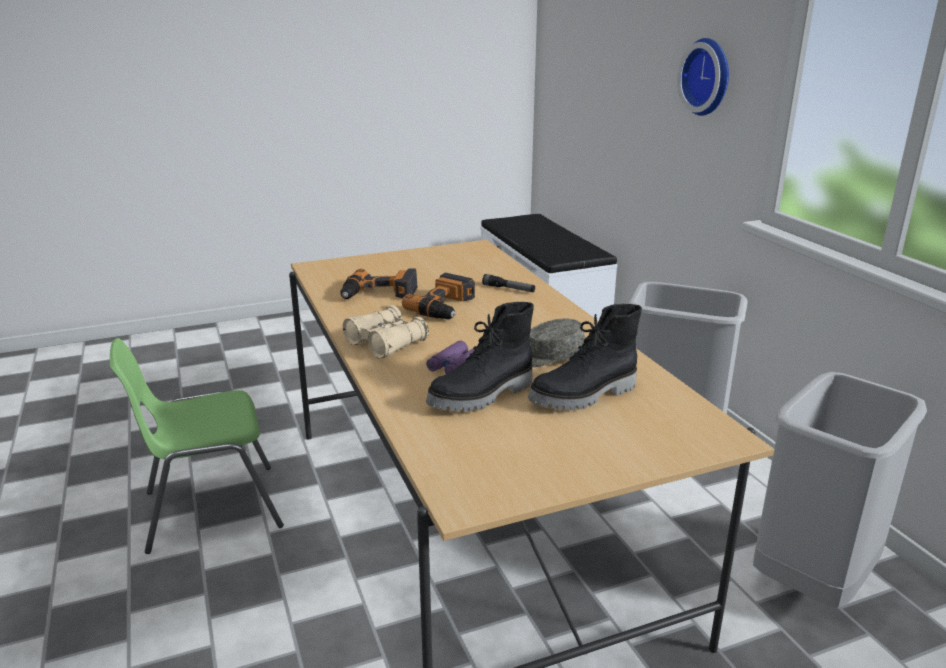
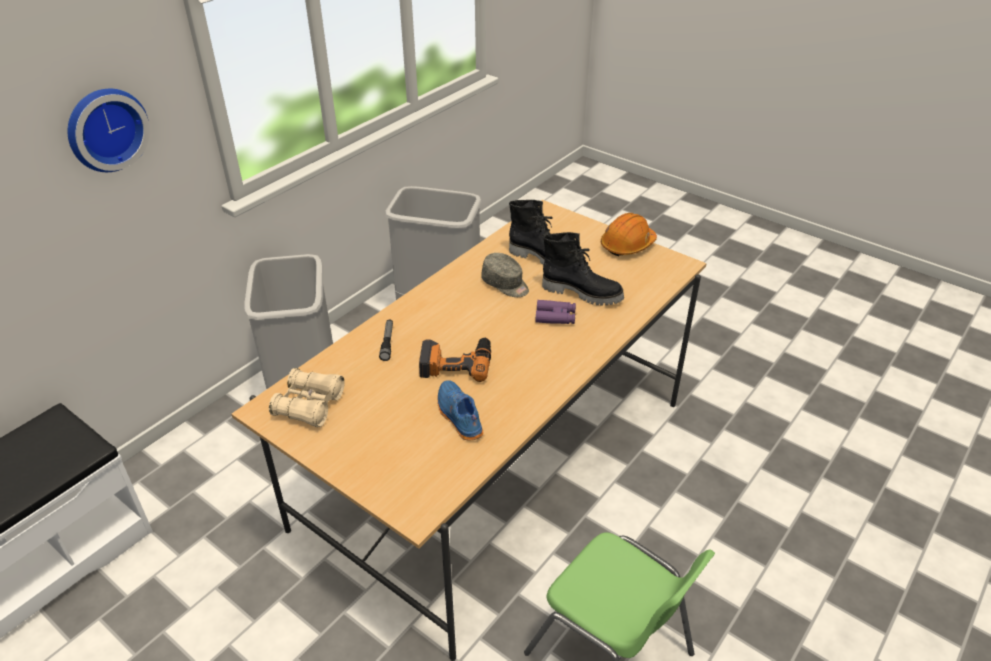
camera: 120 degrees left, 15 degrees up
(379, 294) = (458, 417): power drill -> blue shoe
(386, 343) = (552, 363): beige binoculars -> beige binoculars (309, 405)
(565, 474) = (627, 245): none -> orange hard hat

